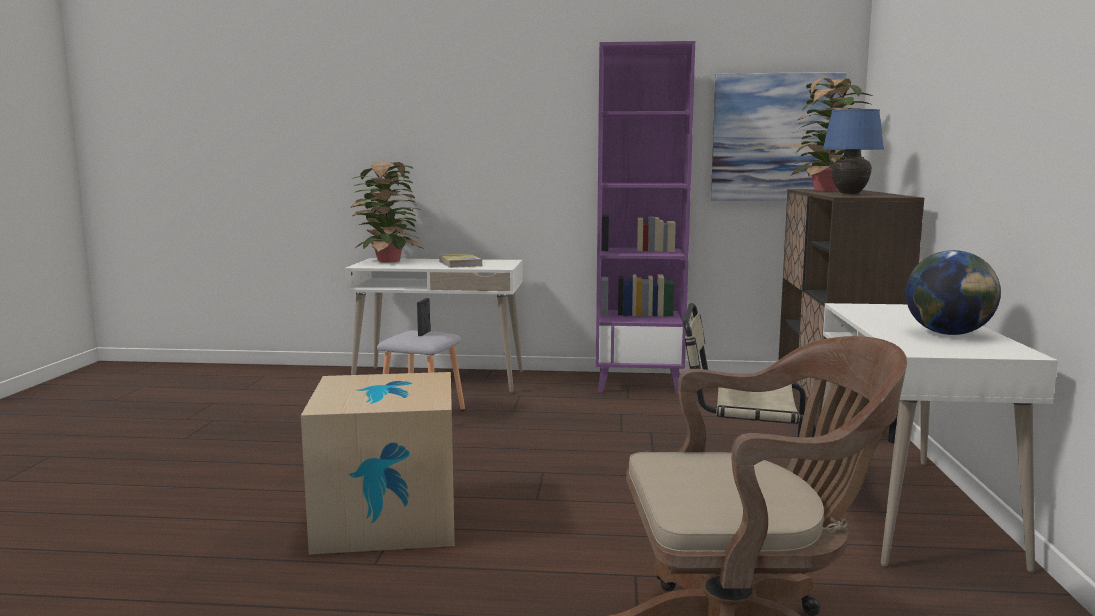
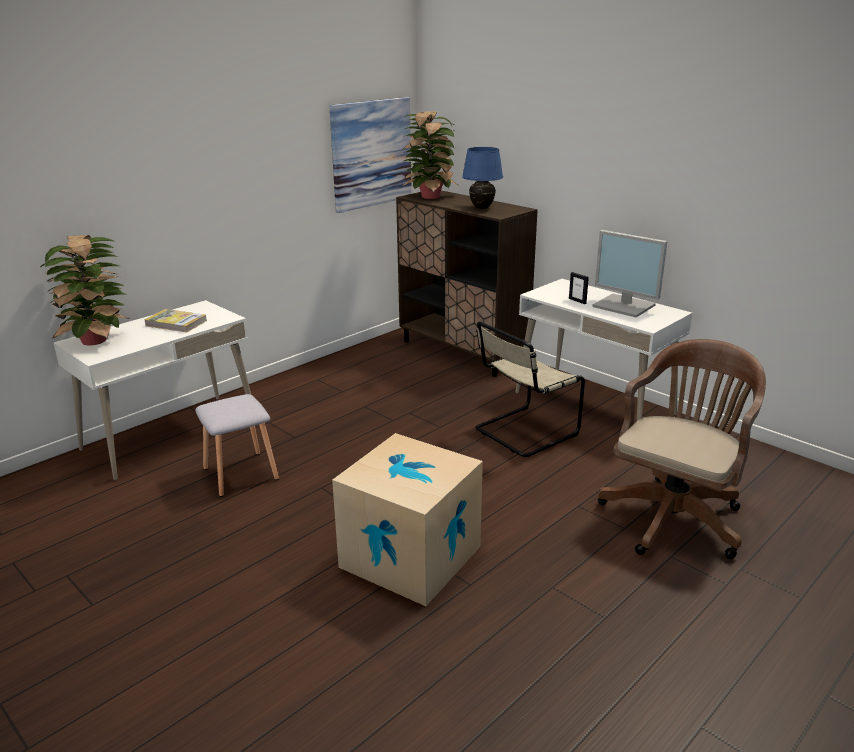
camera: 50 degrees left, 15 degrees up
(424, 333) = (233, 404): picture frame -> picture frame (577, 301)
(639, 384) = (322, 375): purple bookcase -> none
(948, 334) = (625, 306): globe -> monitor

